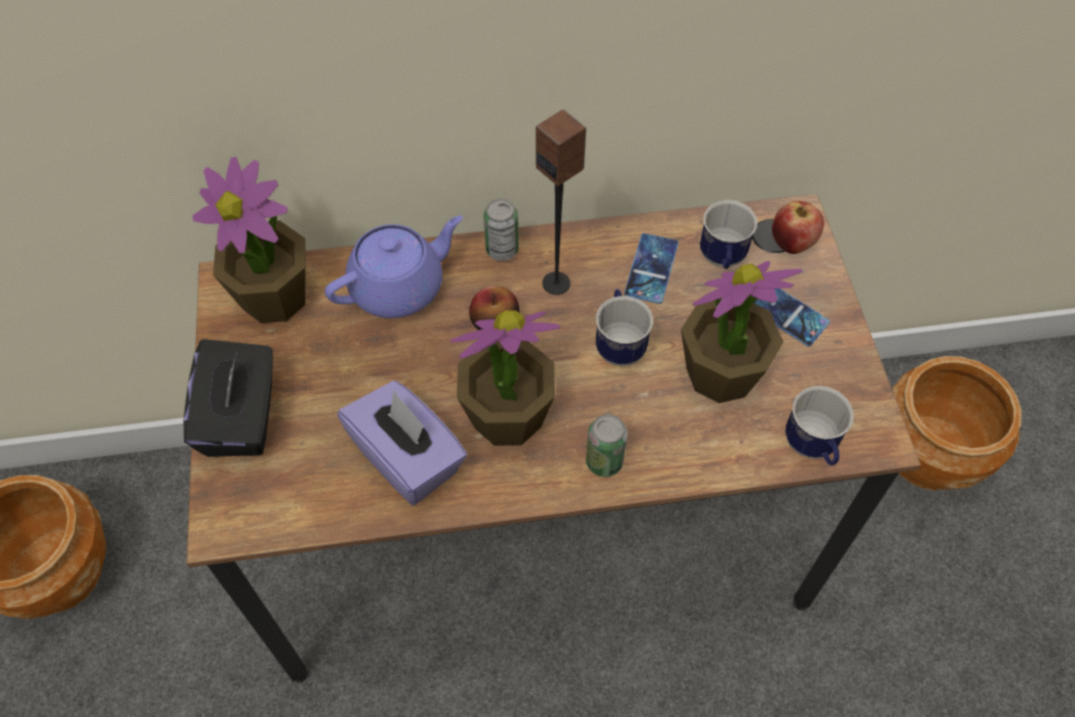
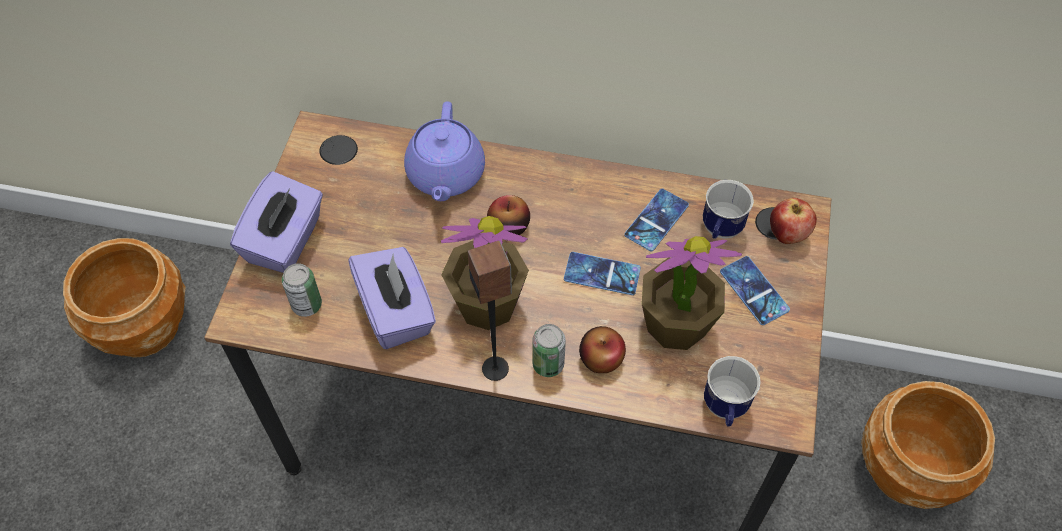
camera: 20 degrees right, 0 degrees up
(242, 417) = (286, 241): black tissue box -> purple tissue box
(275, 297) = (346, 154): potted plant -> none
(399, 287) = (445, 175): purple teapot -> purple teapot turned 105 degrees clockwise
(502, 250) = (539, 168): can -> can (307, 305)
(557, 283) = (572, 209): speaker -> speaker (496, 368)
(619, 344) = (602, 274): mug -> phone
(658, 436) = (601, 358): none -> apple

